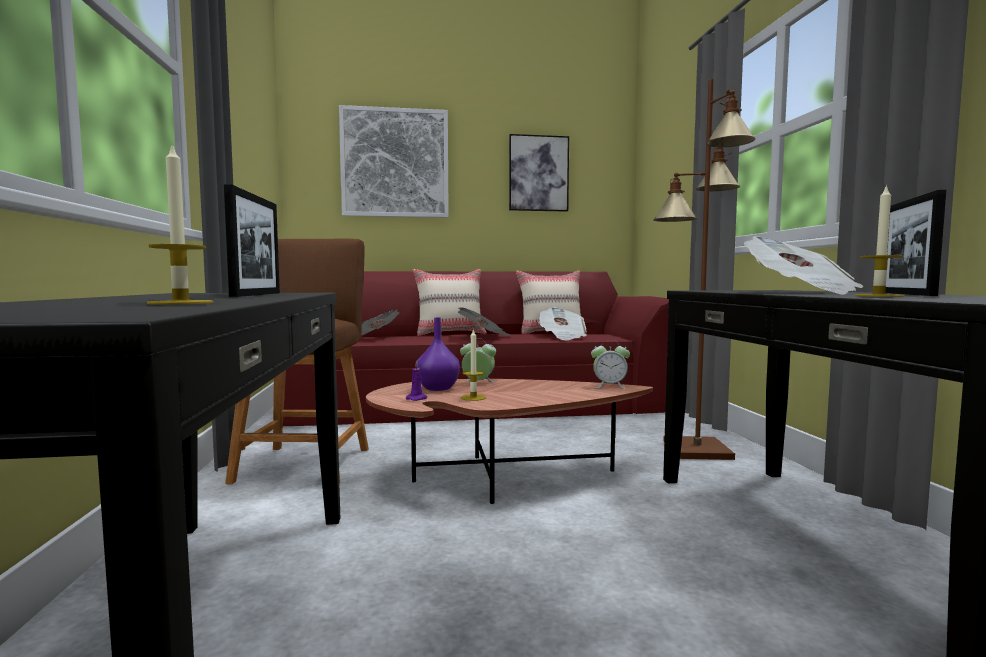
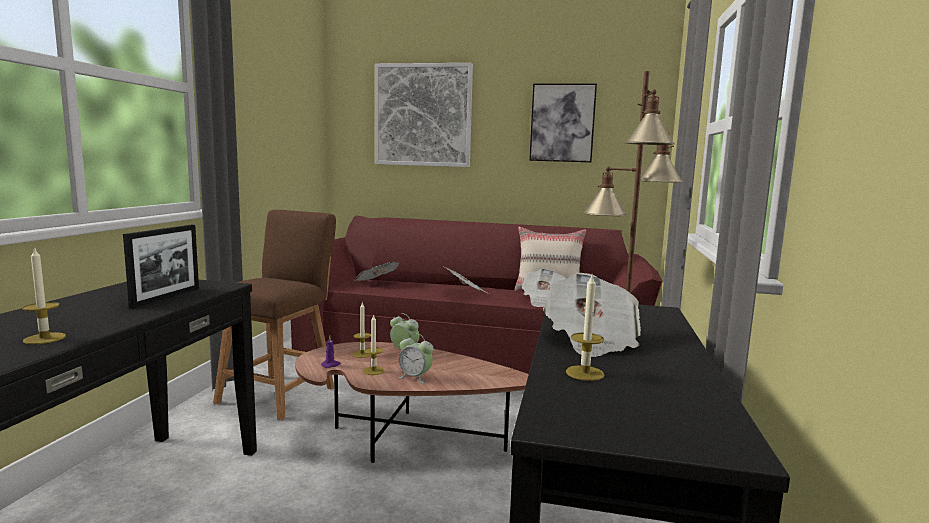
camera: 20 degrees right, 5 degrees up
(437, 388) = (362, 354): purple vase -> candle
(450, 333) = (449, 283): beige pillow -> none
(609, 386) = (507, 374): alarm clock -> alarm clock (415, 377)
(906, 294) = (667, 363): picture frame -> none

